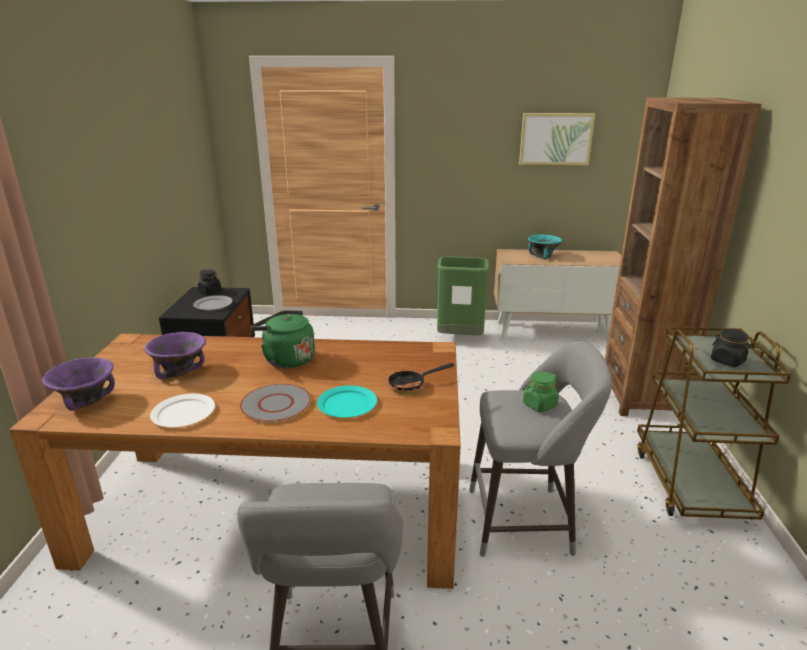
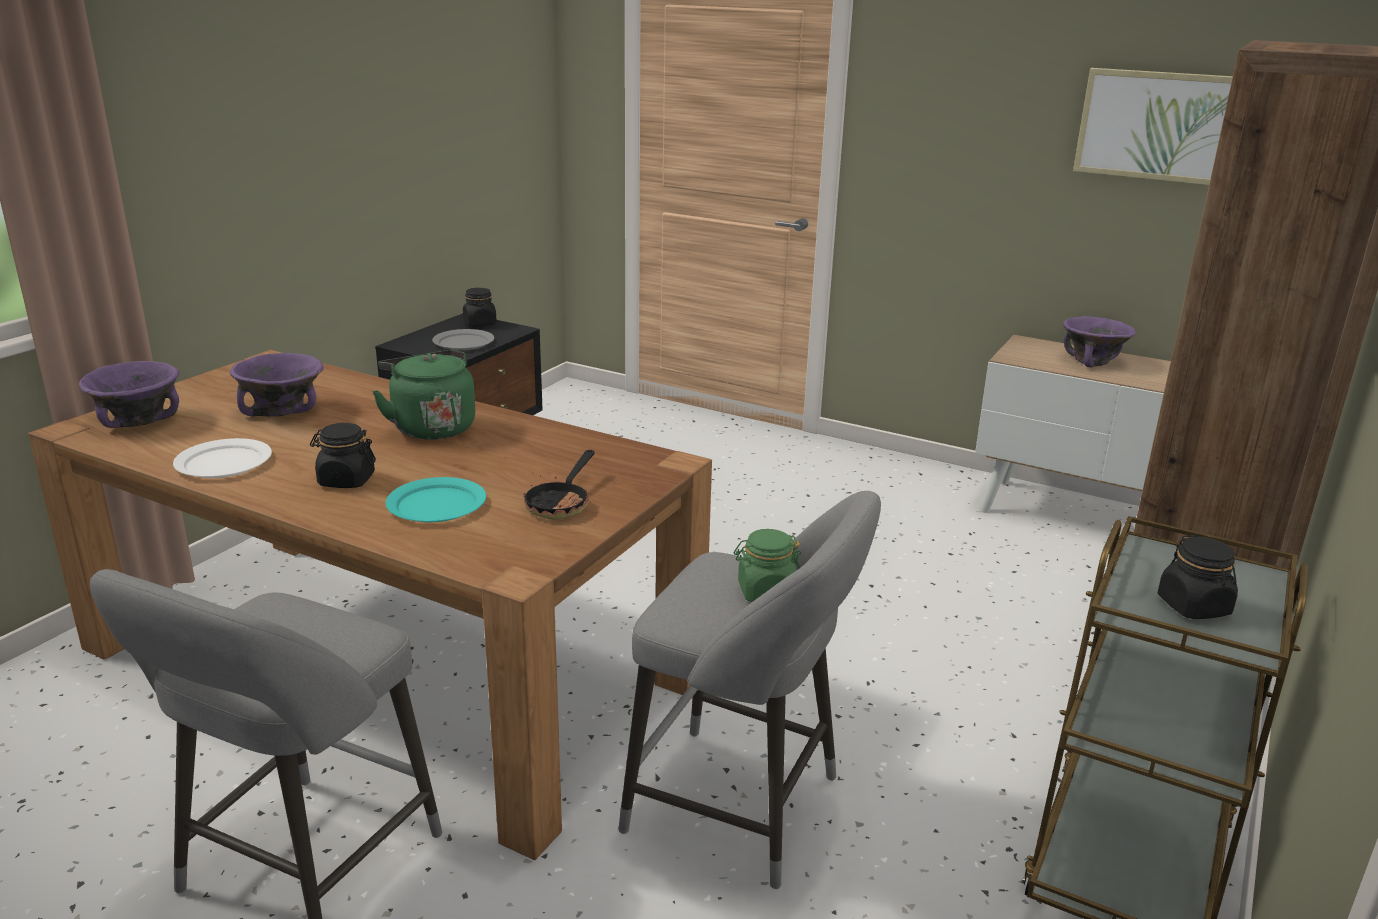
camera: 25 degrees right, 0 degrees up
(276, 404) = (346, 480): grey plate -> black jar
(412, 385) = (561, 503): frying pan -> frying pan turned 75 degrees counterclockwise
(460, 338) = (903, 491): green trash can -> none
(543, 256) = (1092, 361): turquoise bowl -> purple bowl

